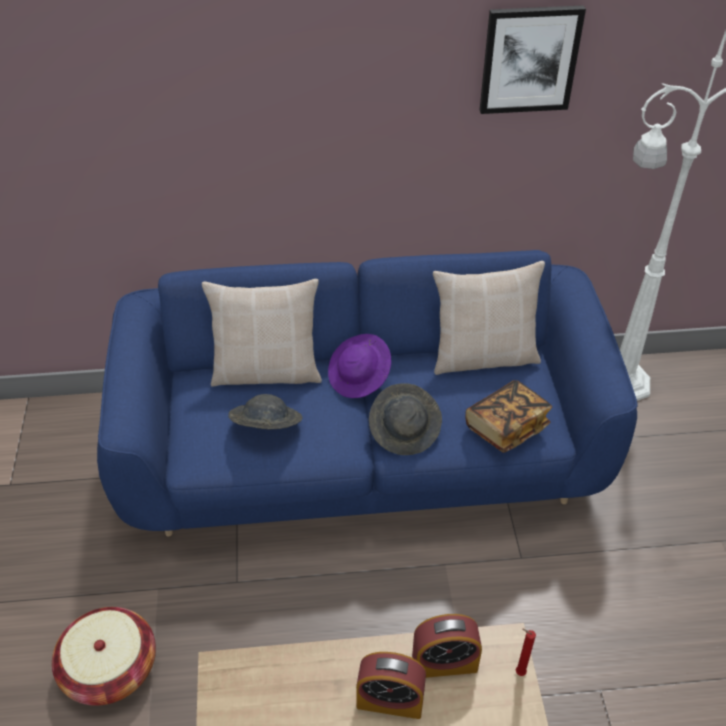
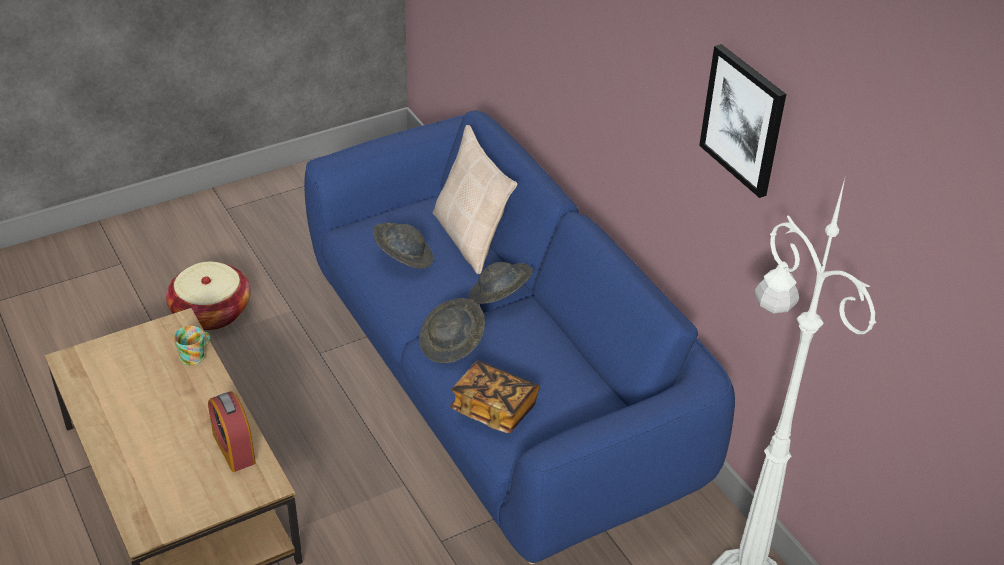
camera: 65 degrees right, 5 degrees down
(282, 665) = (195, 355): none -> mug
(359, 377) = (499, 296): purple hat -> grey hat
(390, 700) = (187, 424): alarm clock -> none
(483, 356) = (584, 373): beige pillow -> none
(518, 672) = (242, 499): red candle -> none

